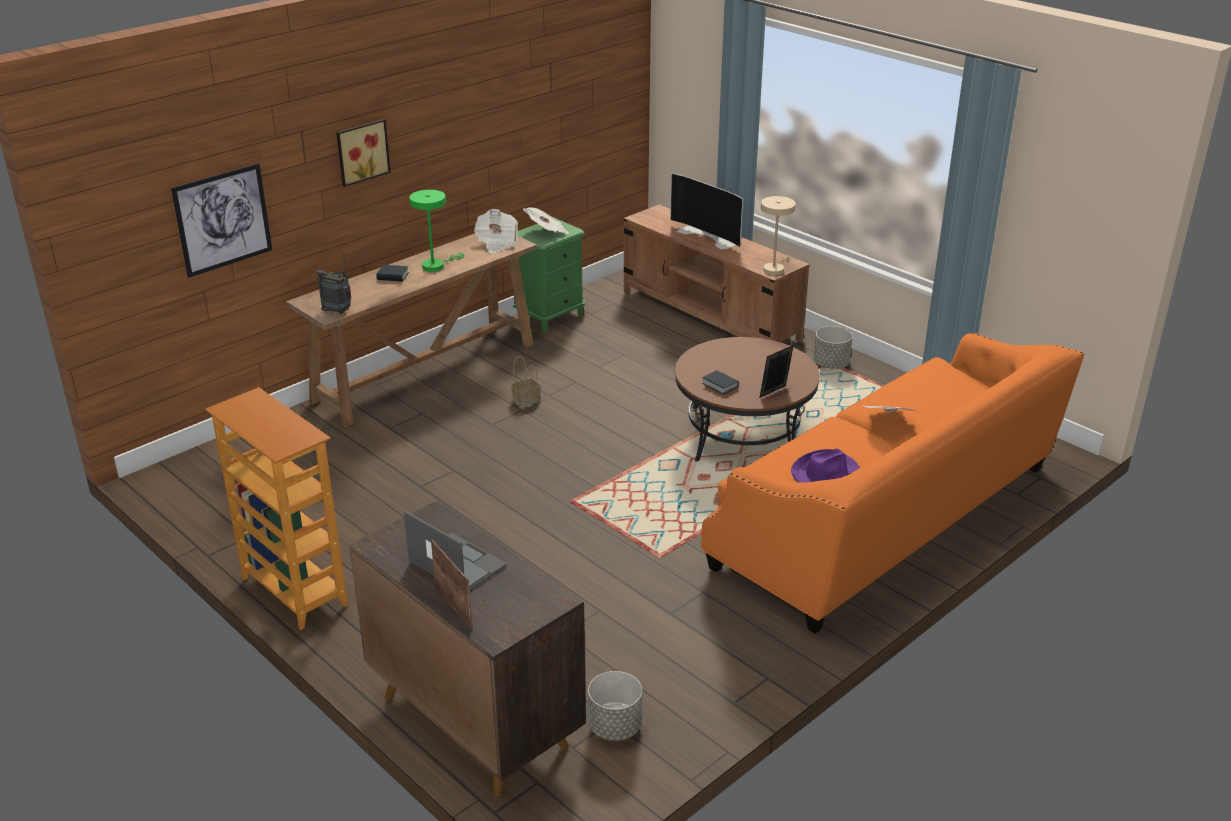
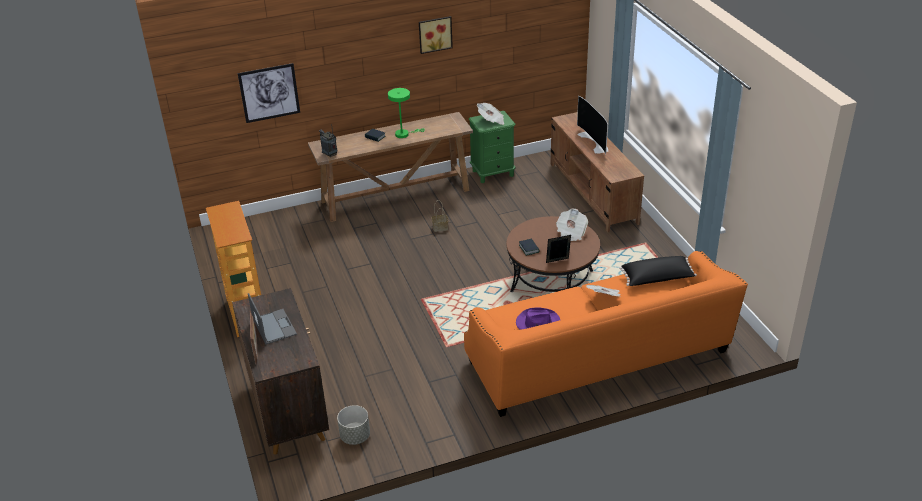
camera: 25 degrees right, 5 degrees up
(361, 151) = (362, 60): picture -> picture (435, 34)
(496, 243) = (450, 124): newspaper -> newspaper (570, 233)
(775, 269) = (618, 175): beige table lamp -> none
(831, 364) = (645, 245): grey planter -> none
(934, 383) = (657, 279): none -> black pillow

